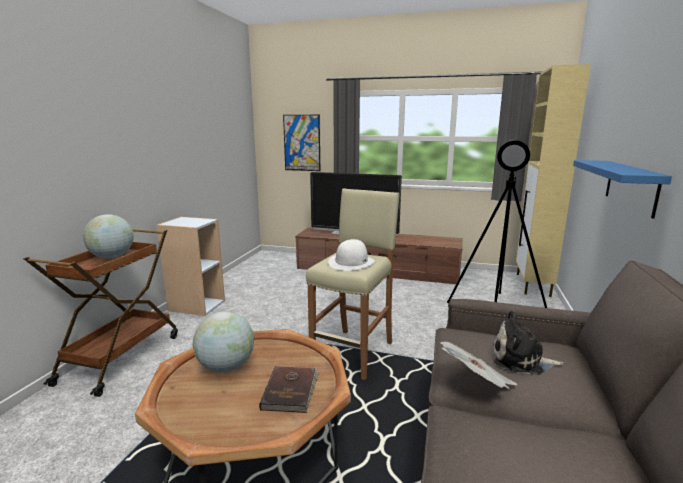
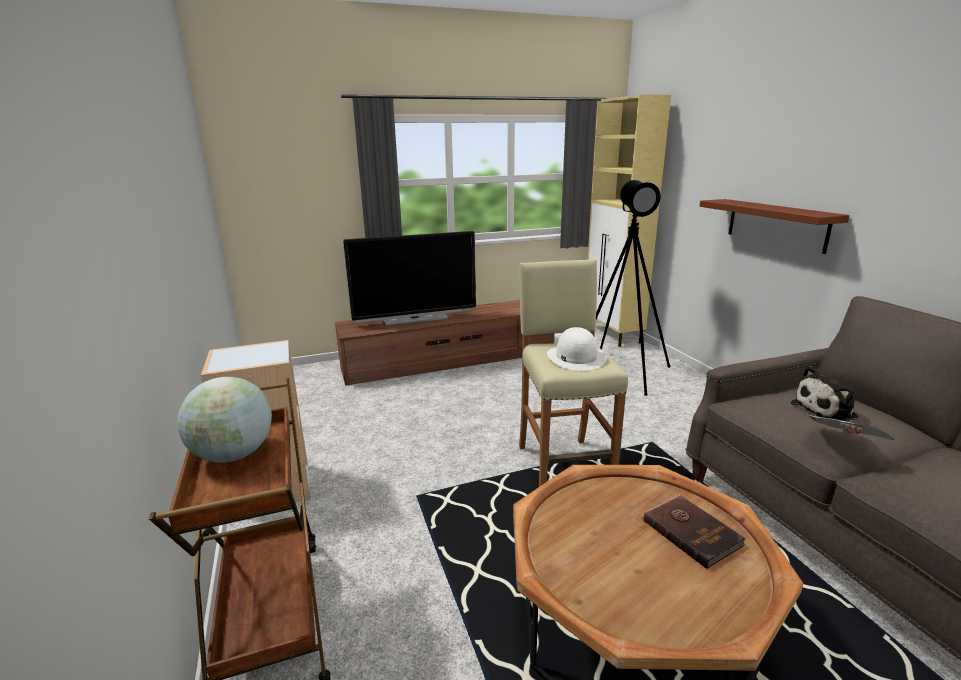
camera: 35 degrees left, 5 degrees up
(226, 367) = (586, 542): globe -> none
(302, 143) = (303, 195): picture -> none
(631, 186) = (776, 224): blue shelf -> brown shelf

